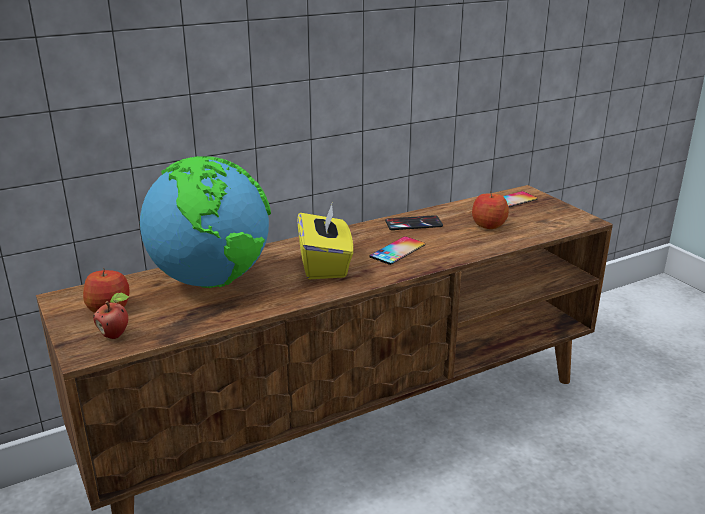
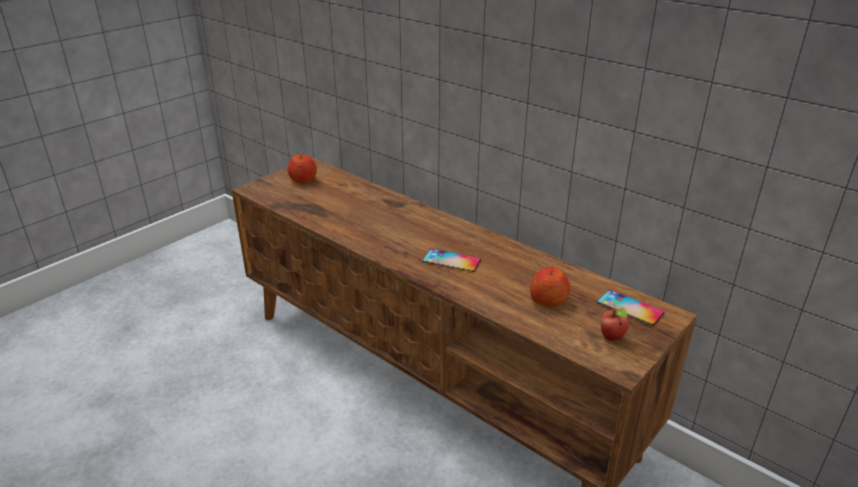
camera: 70 degrees right, 5 degrees up
(116, 335) = (273, 190): apple -> apple (612, 338)
(212, 281) = (354, 200): globe -> none
(325, 265) = (404, 234): yellow tissue box -> none
(413, 223) = (516, 259): phone -> none

